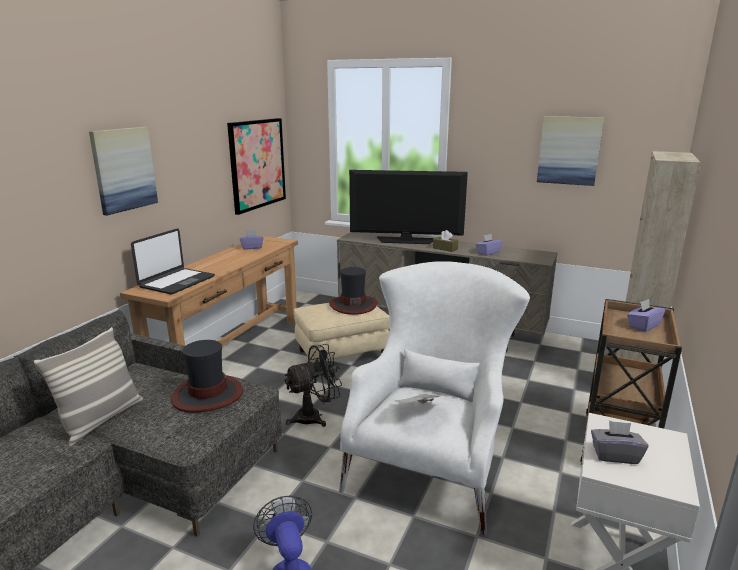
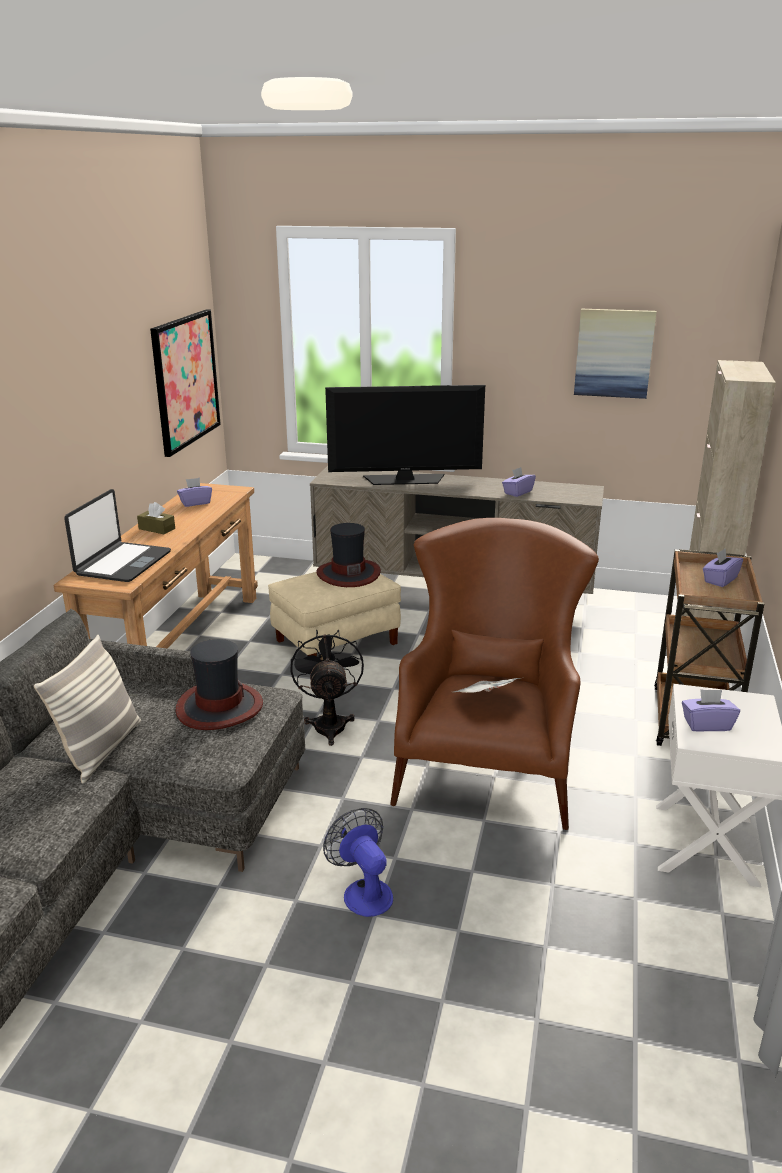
camera: 10 degrees left, 5 degrees up
(124, 169) = (46, 416): picture -> none
(314, 417) = (329, 723): black fan -> black fan turned 60 degrees counterclockwise
(431, 462) = (488, 760): white armchair -> brown armchair
(445, 248) = (461, 489): brown tissue box -> brown tissue box (157, 529)
(615, 455) = (707, 724): grey tissue box -> purple tissue box

